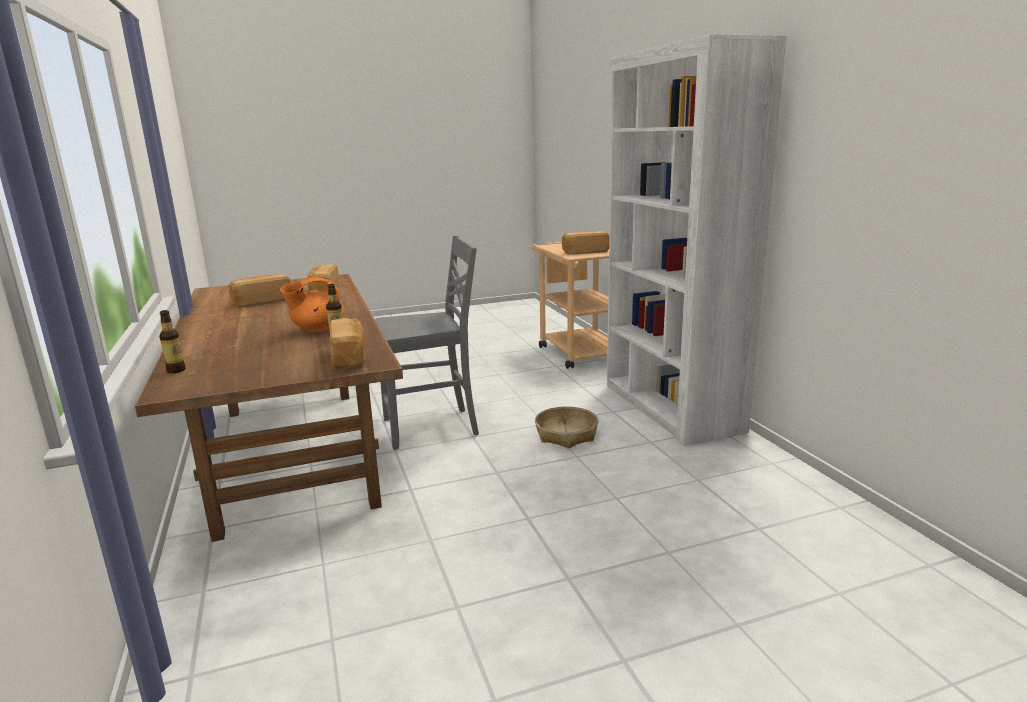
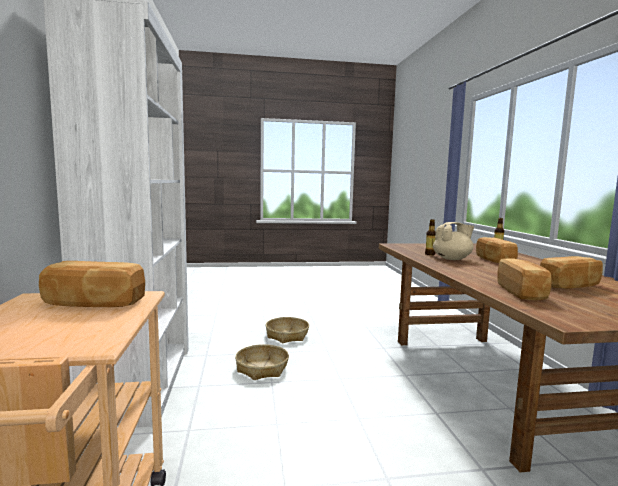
camera: 170 degrees left, 10 degrees down
(317, 329) = (452, 259): orange teapot -> beige teapot
(350, 358) = (409, 247): bread -> bread (493, 260)
(432, 428) = (378, 393): grey chair -> none
(571, 491) = (287, 335): none -> basket

